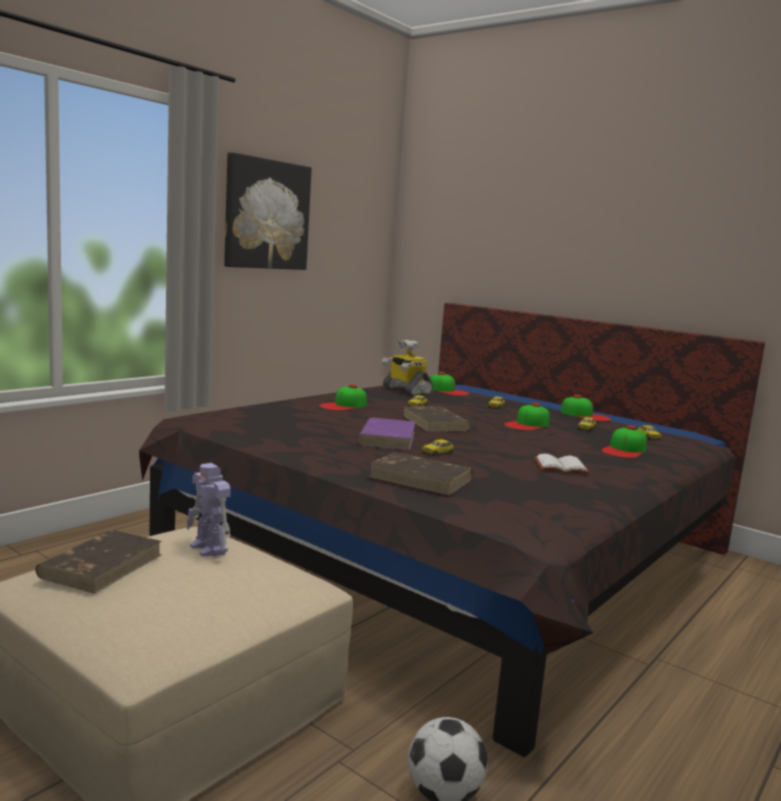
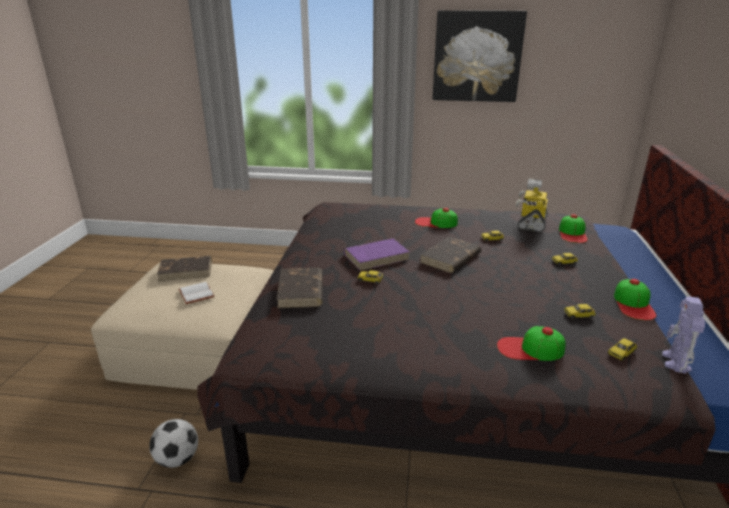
camera: 60 degrees right, 15 degrees up
(209, 549) = (229, 283): toy robot -> toy robot (676, 362)
(527, 424) = (526, 288): cap -> none
(560, 467) = (411, 330): white book -> white book (195, 294)

